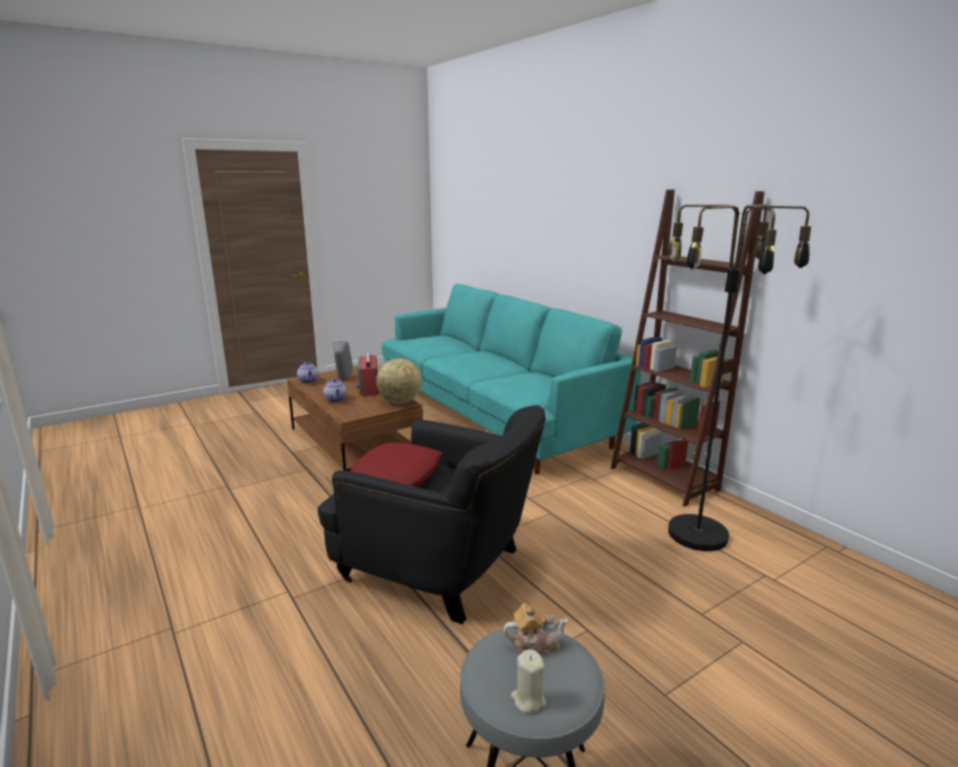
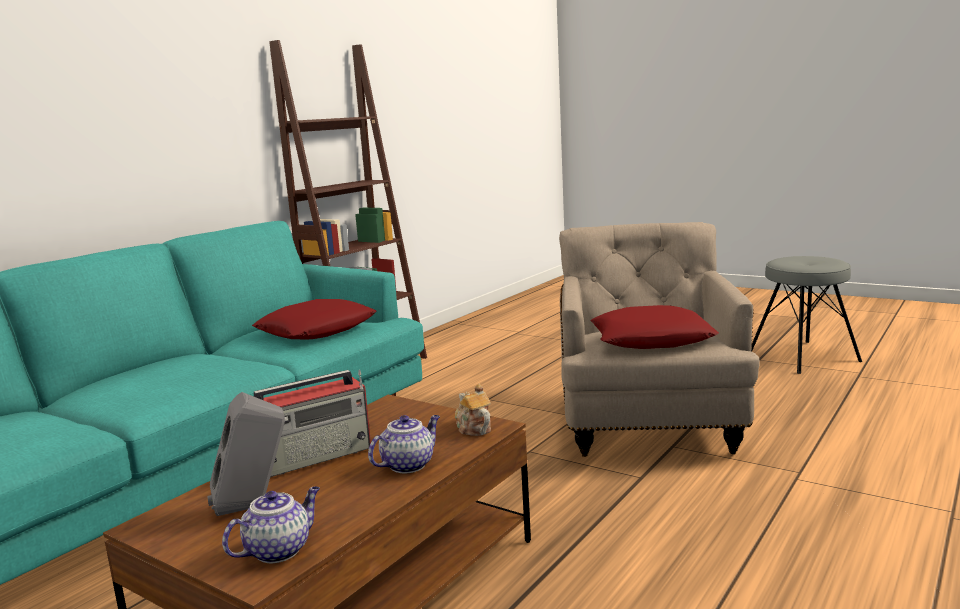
camera: 110 degrees left, 5 degrees down
(400, 402) = (387, 410): globe -> none
(439, 567) = (647, 422): black armchair -> beige armchair
(527, 386) = (317, 330): none -> red pillow
(528, 700) = (825, 259): beige candle -> none
(535, 643) = (789, 263): teapot -> teapot (473, 428)
(697, 535) = (477, 350): floor lamp -> none

